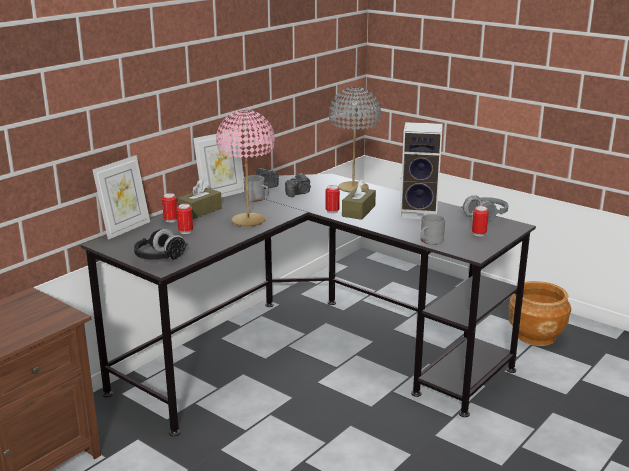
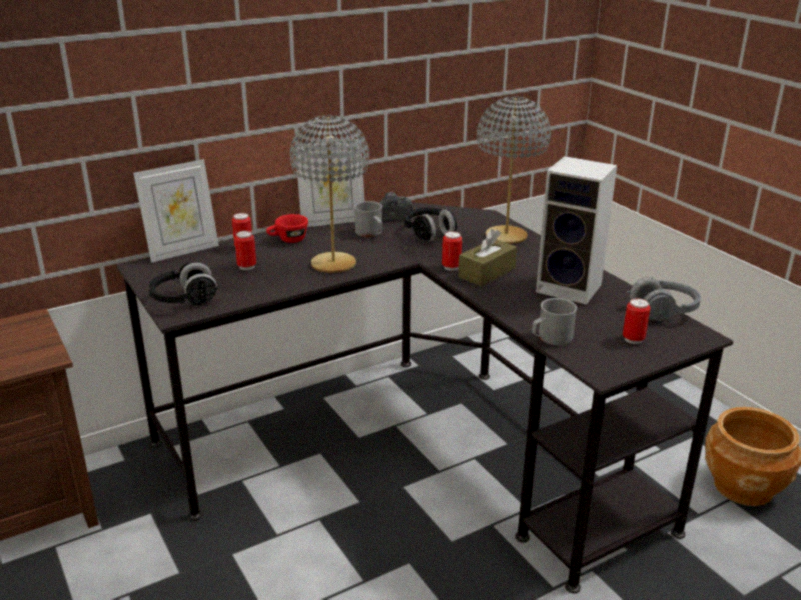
camera: 20 degrees right, 5 degrees up
(200, 211) = (288, 240): brown tissue box -> red cup
(248, 221) = (333, 264): pink table lamp -> grey table lamp
(299, 193) = (429, 234): camera -> black headphones

